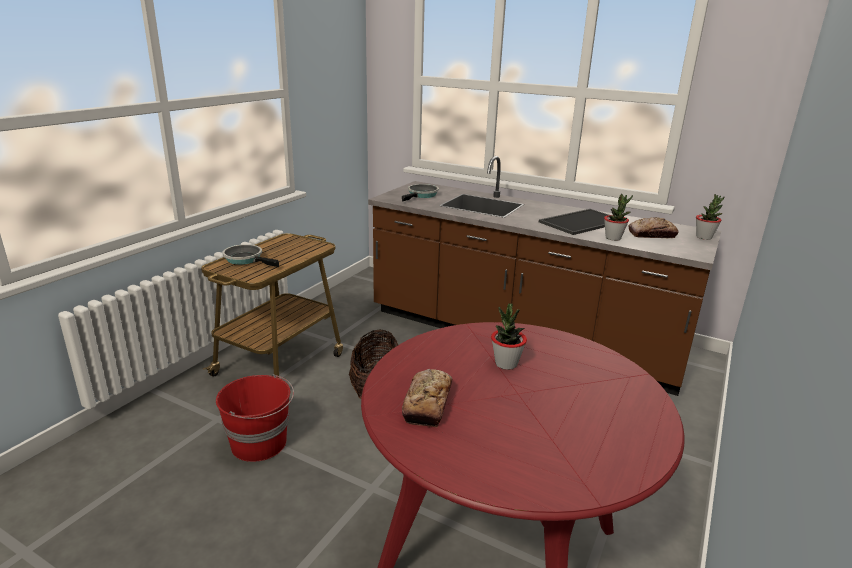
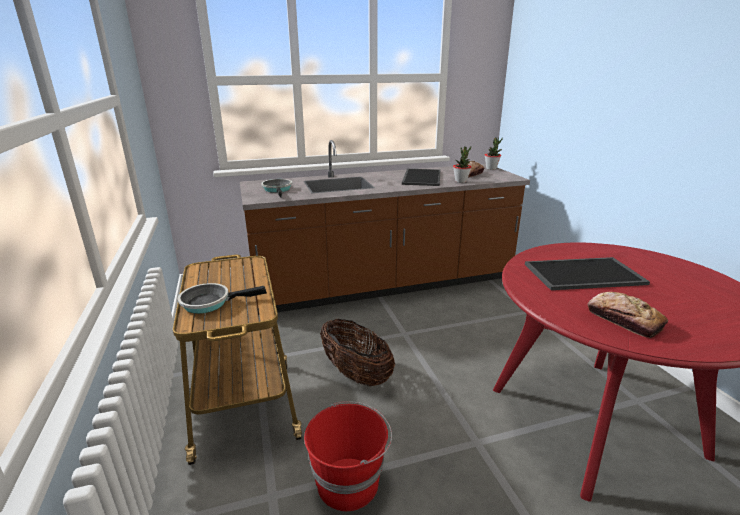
camera: 45 degrees left, 0 degrees up
(506, 364) = (583, 275): potted plant -> tray

